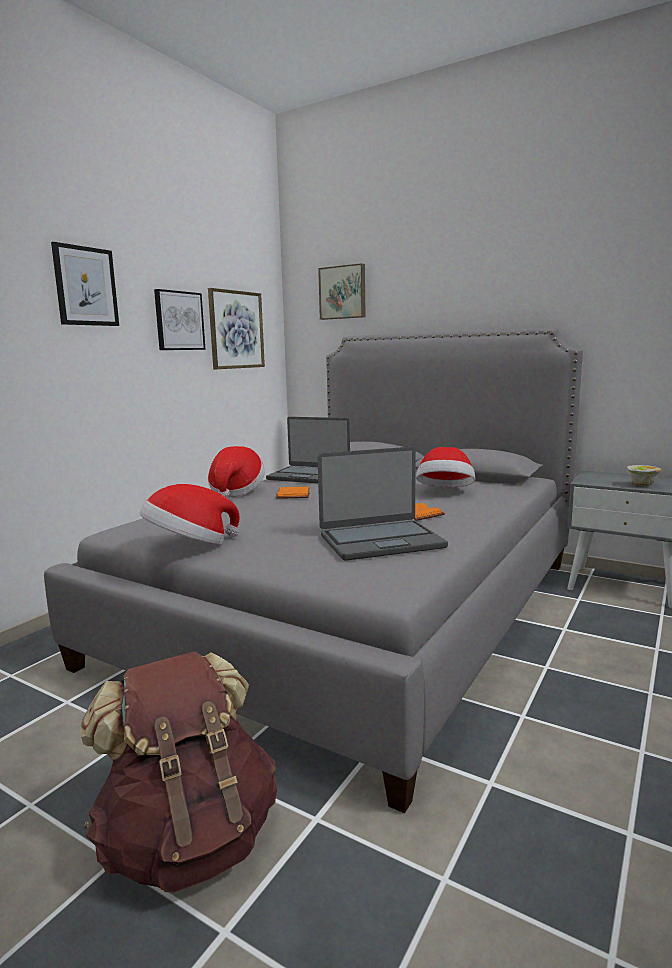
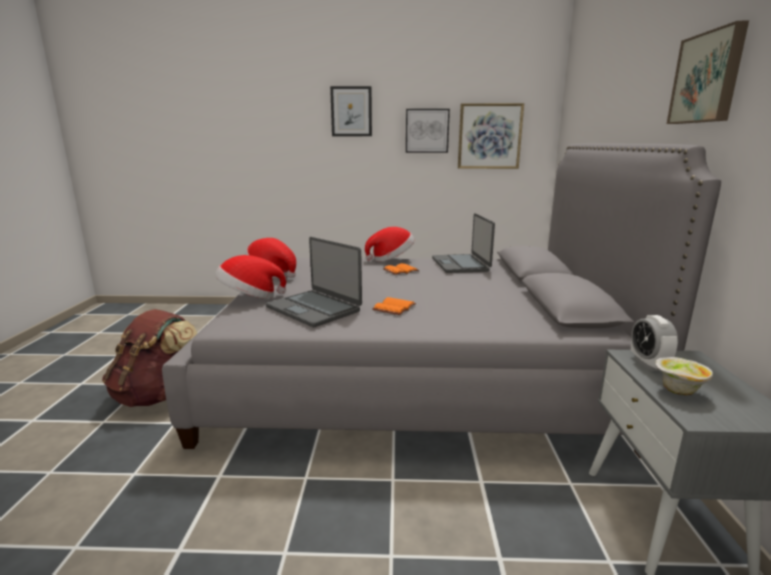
camera: 60 degrees right, 5 degrees up
(343, 292) = (586, 98): picture -> picture (708, 78)
(445, 492) = (478, 306): hat -> hat (250, 297)
(600, 481) = (648, 364): none -> alarm clock

